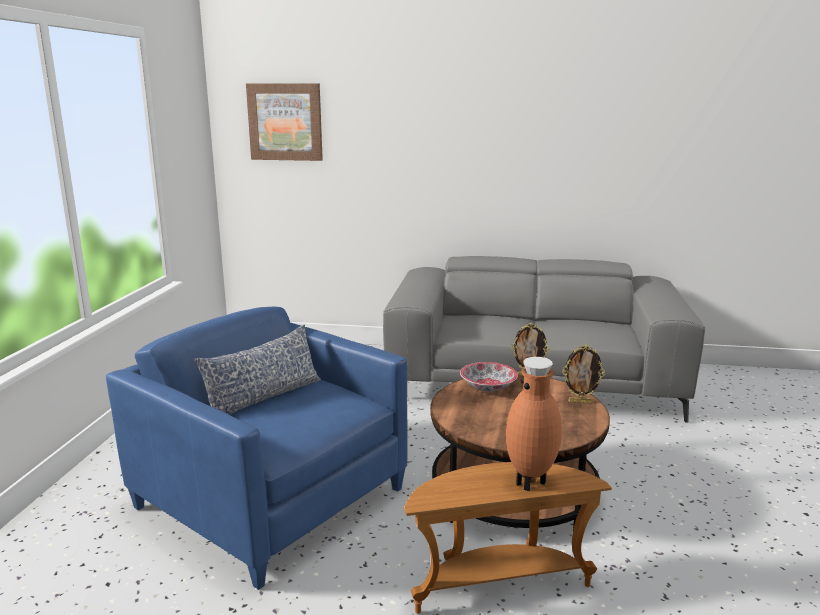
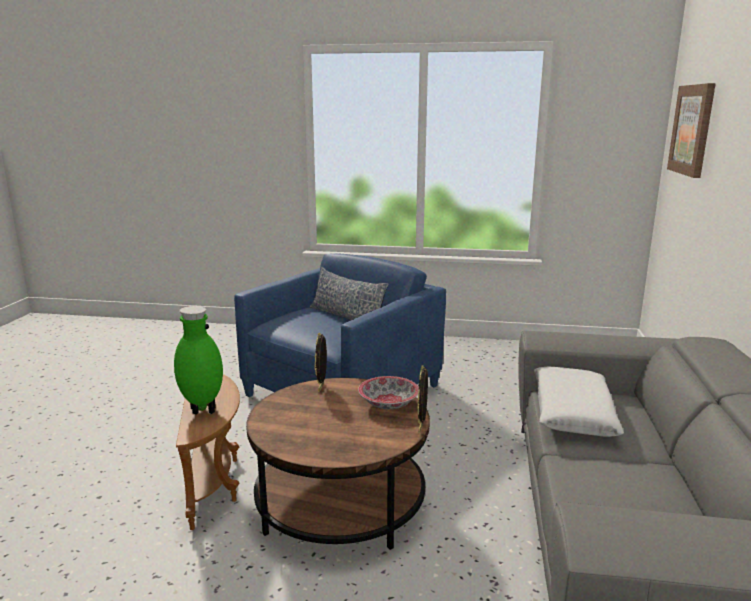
camera: 90 degrees right, 0 degrees up
(482, 332) = (572, 412): none -> white pillow
(531, 482) = (201, 410): brown vase -> green vase
(580, 402) = (349, 452): picture frame -> picture frame (321, 388)

